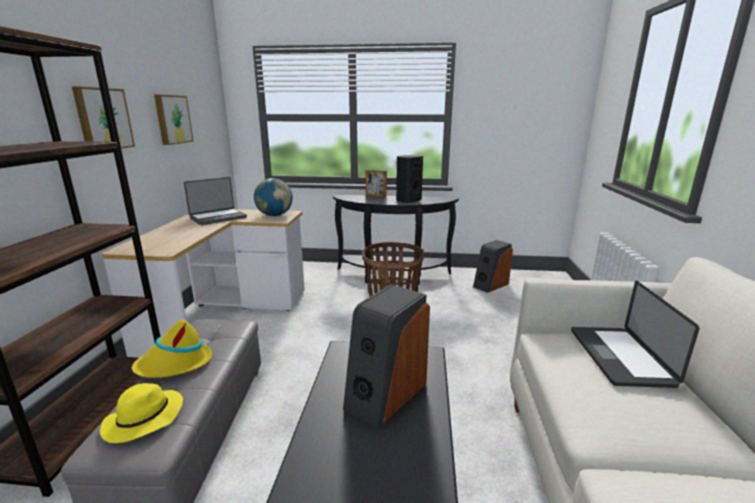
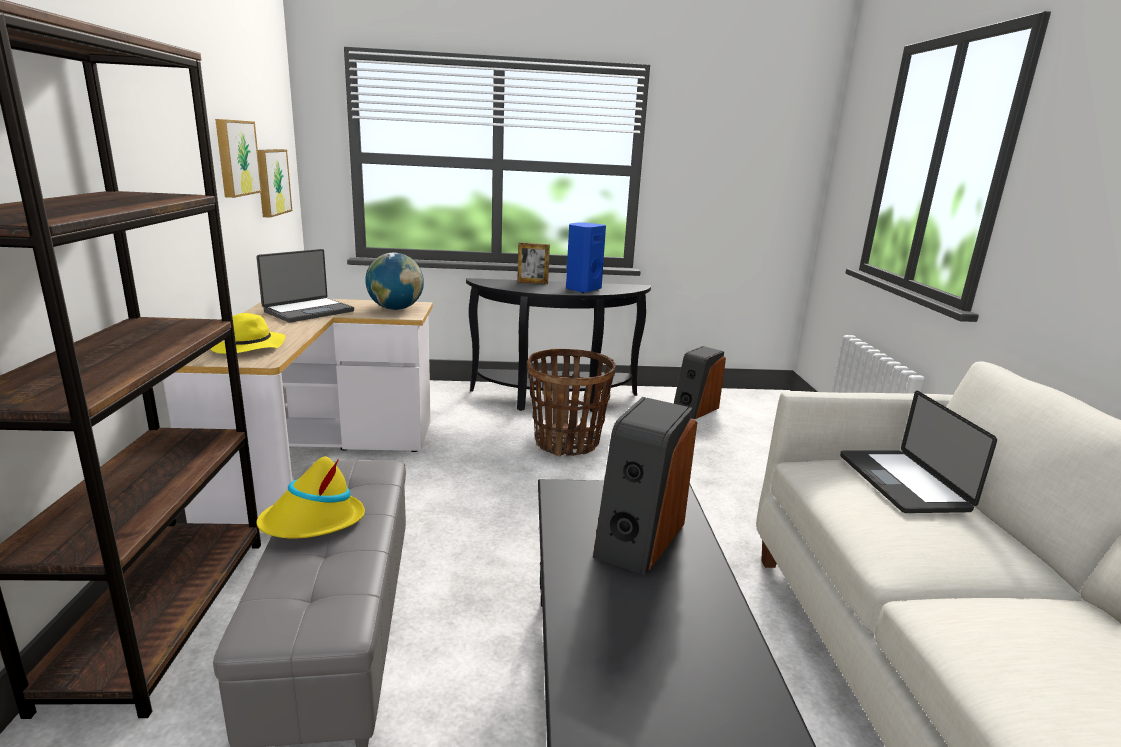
camera: 10 degrees left, 0 degrees up
(102, 119) = (158, 157): picture -> picture (271, 182)
(143, 420) = (305, 593): yellow hat -> yellow hat (248, 348)
(407, 201) = (582, 289): black speaker -> blue speaker

